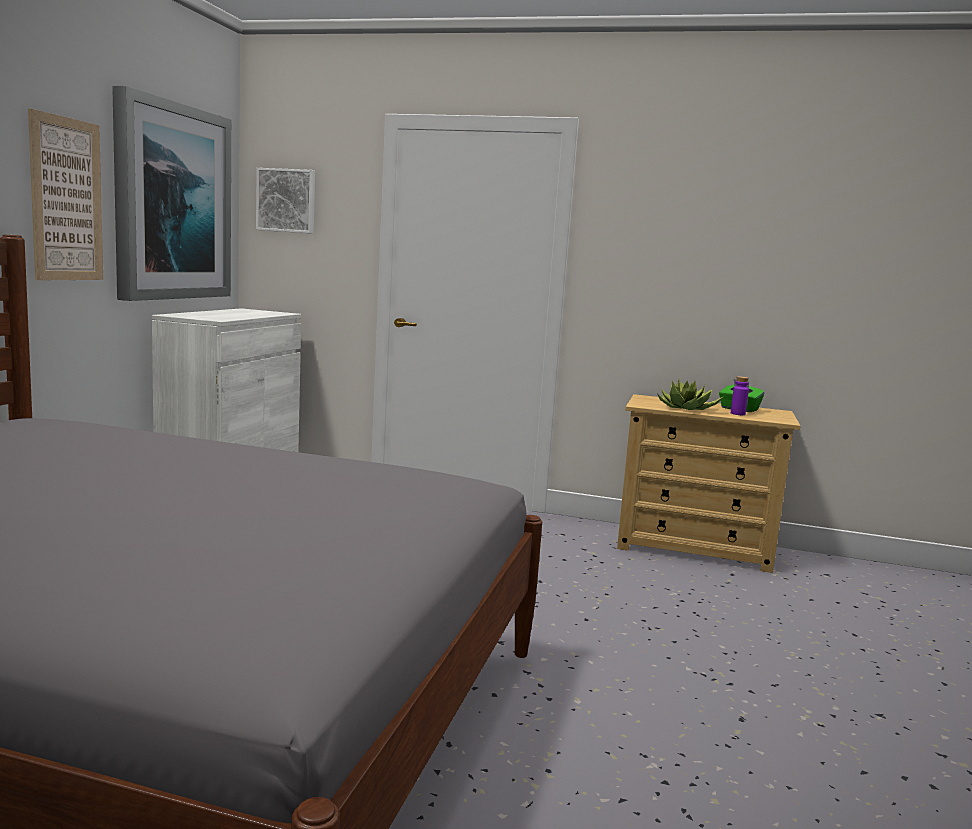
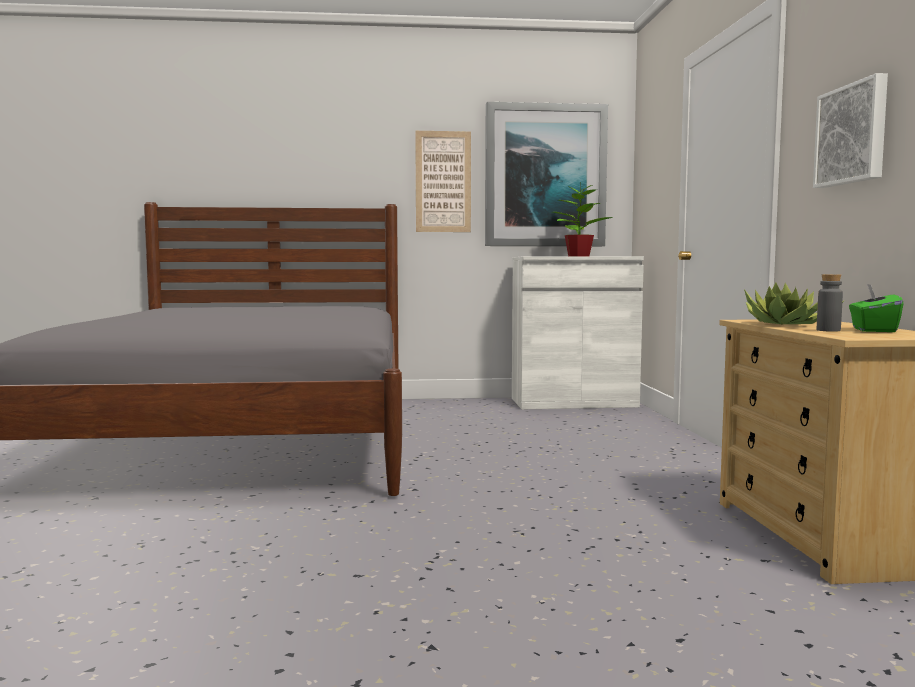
camera: 70 degrees right, 5 degrees down
(240, 314) = (578, 256): none -> potted plant
(287, 201) = (647, 160): picture -> picture (853, 134)
(737, 414) = (828, 330): purple bottle -> grey bottle

